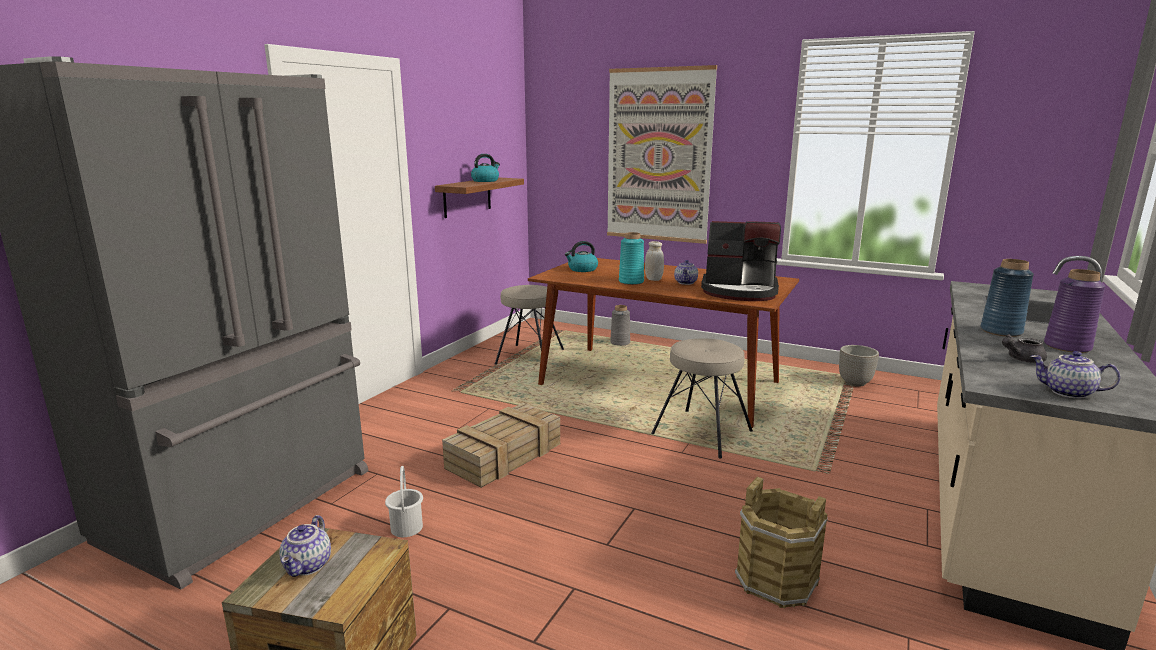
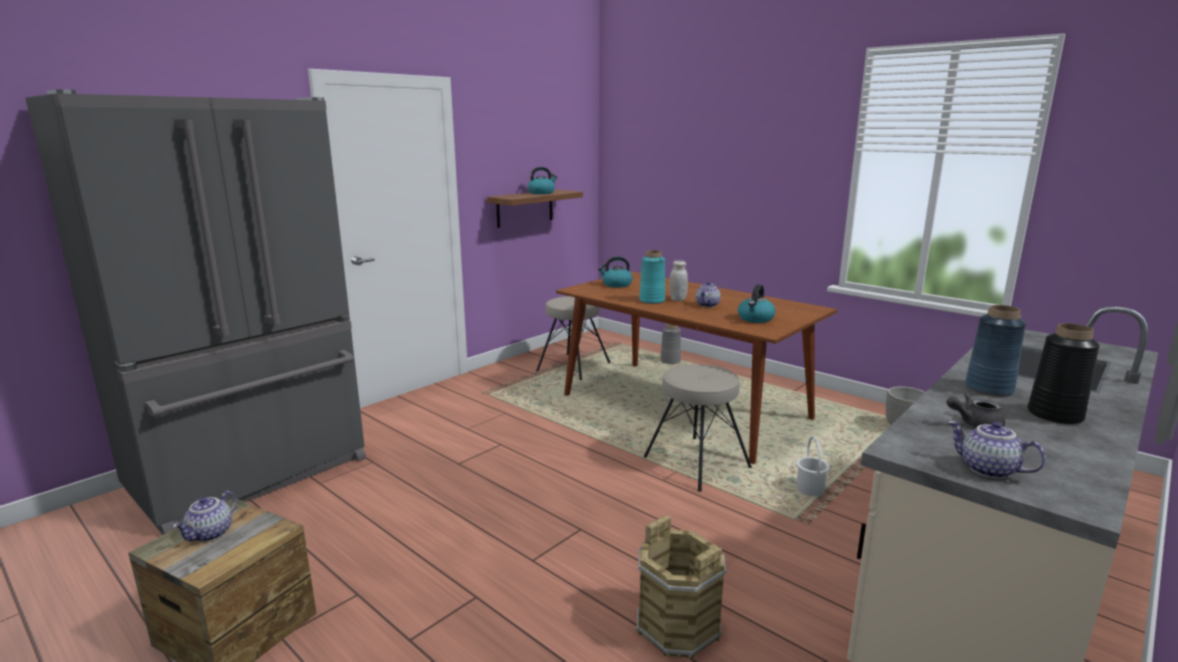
camera: 15 degrees right, 0 degrees up
(406, 528) = (366, 515): white bucket -> white bucket (809, 490)
(505, 455) = (492, 459): crate -> none
(658, 156) = (718, 172): picture -> none
(740, 291) = (755, 319): coffee machine -> kettle
(1067, 346) = (1055, 415): purple vase -> black vase

